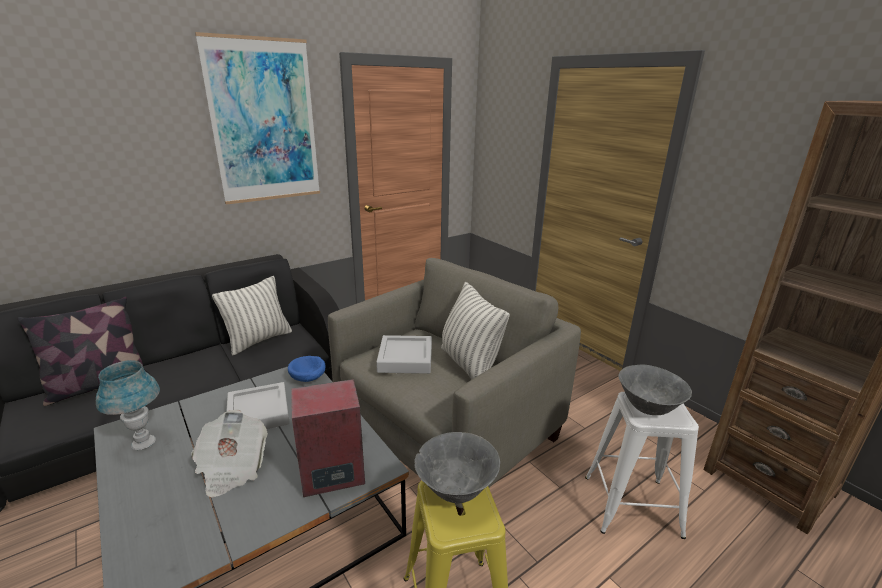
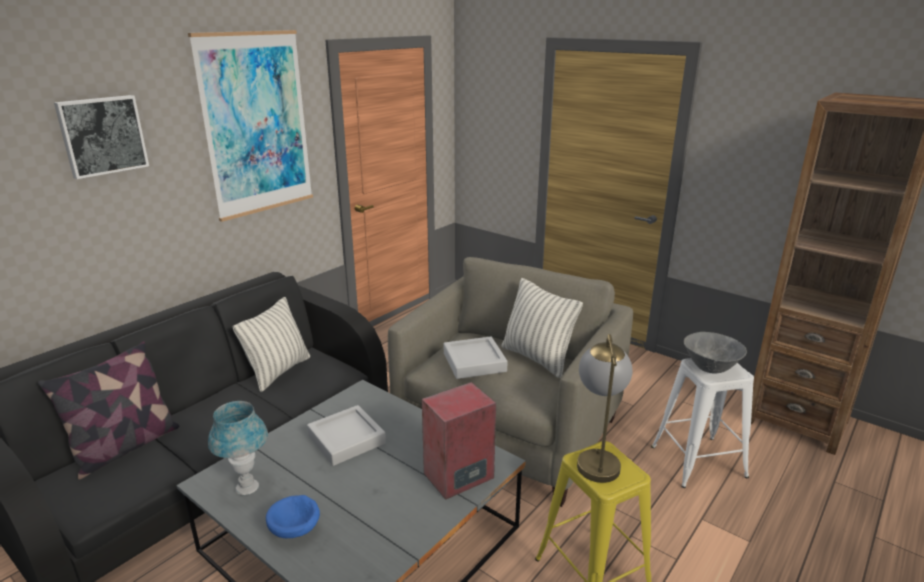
camera: 15 degrees left, 0 degrees up
(108, 116) = (102, 135): none -> picture
(232, 467) = (358, 490): newspaper -> none
(308, 379) = (373, 399): blue bowl -> blue bowl (296, 530)
(456, 490) = (596, 457): grey bowl -> table lamp

